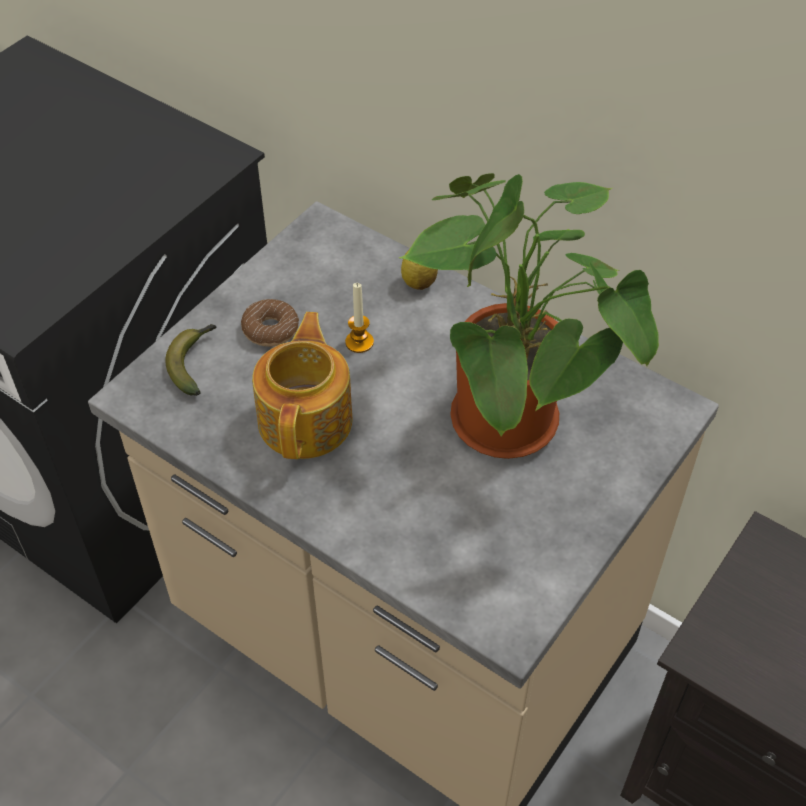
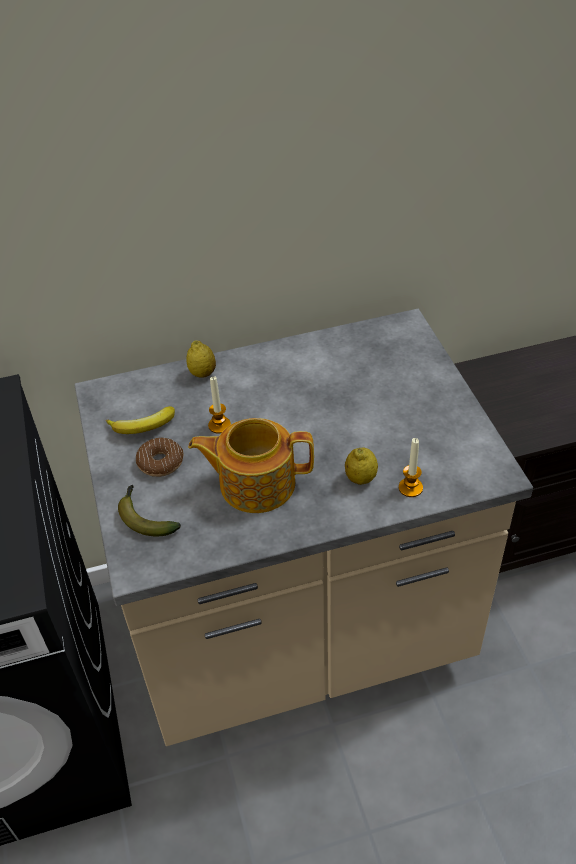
camera: 50 degrees left, 5 degrees down
(304, 287) = (143, 427): none -> banana
(307, 419) = (255, 483): teapot -> teapot turned 45 degrees counterclockwise
(389, 504) = (360, 478): none -> lemon
(414, 557) = (410, 488): none -> candle
(513, 429) = (357, 394): potted plant -> none

